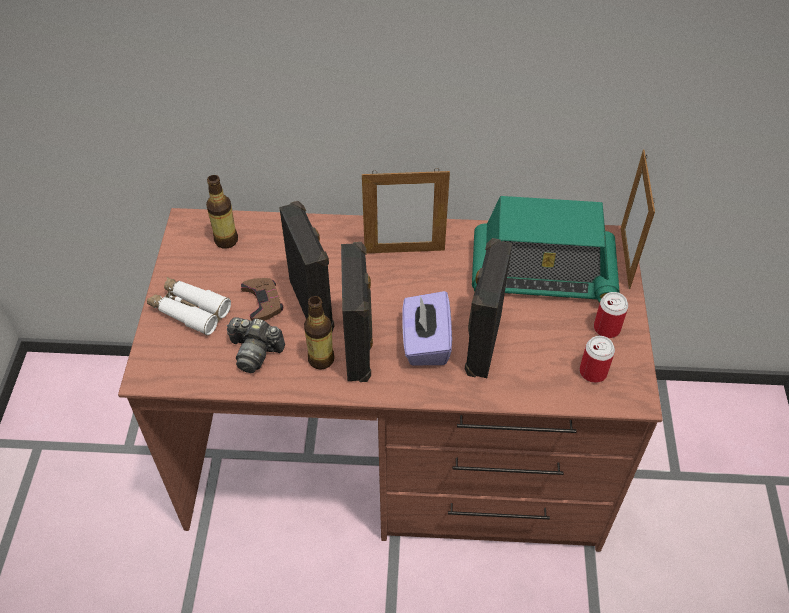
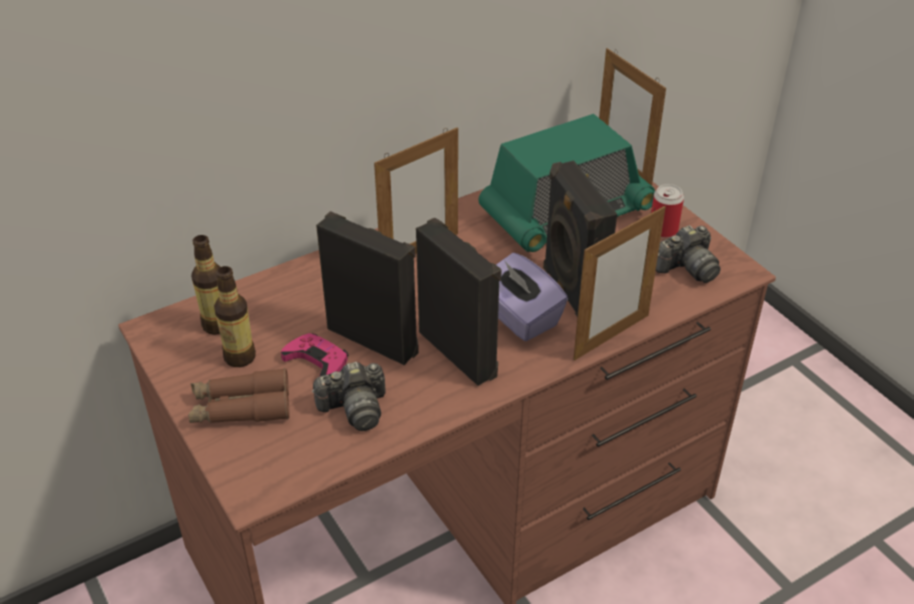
camera: 35 degrees left, 10 degrees down
(189, 310) = (241, 407): white binoculars -> brown binoculars
(263, 301) = (317, 361): brown game controller -> pink game controller
(321, 359) = (431, 381): bottle -> bottle (240, 357)
(477, 397) = (611, 337): none -> picture frame
(593, 372) = (686, 268): can -> camera

